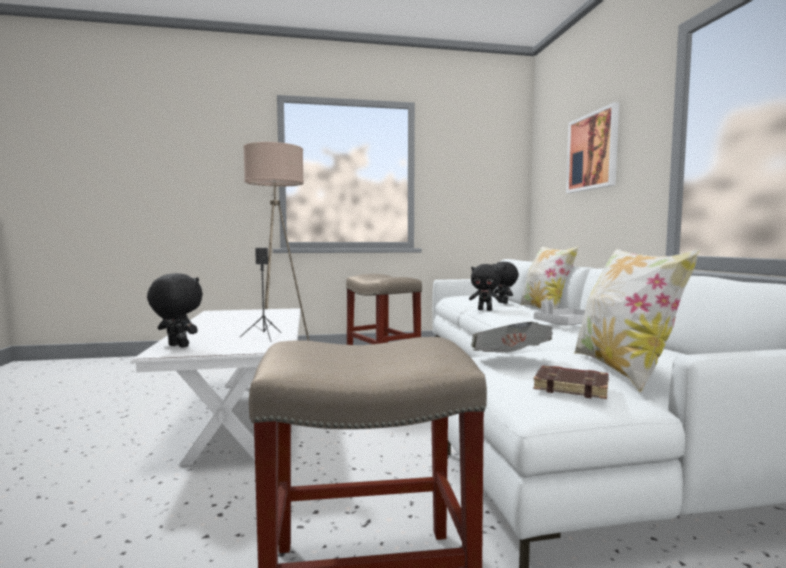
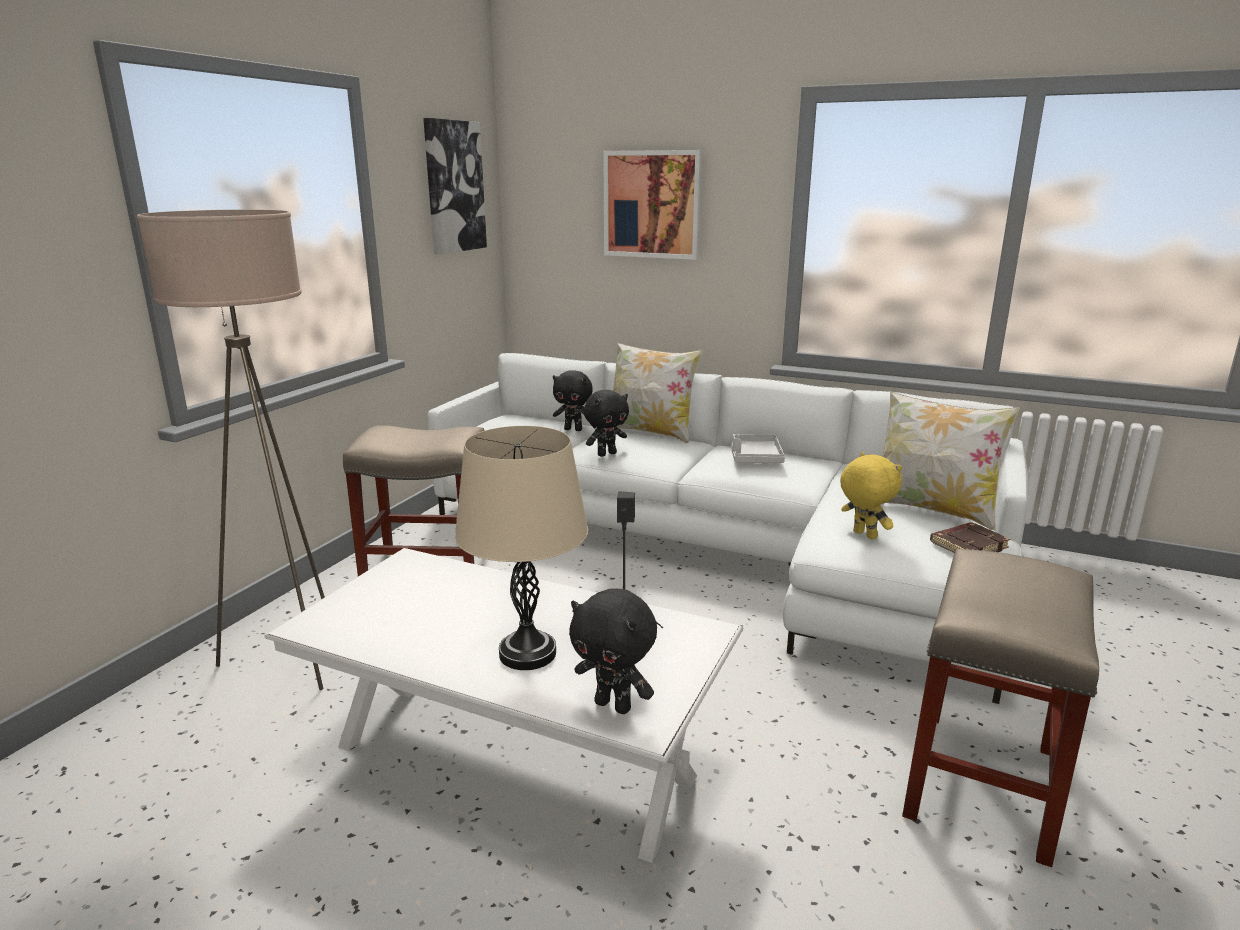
camera: 55 degrees left, 15 degrees up
(177, 346) = (614, 705): black plush toy -> black plush toy turned 120 degrees counterclockwise
(217, 331) = (527, 653): none -> beige table lamp
(484, 159) = (453, 187): none -> picture
(509, 362) = (863, 535): newspaper -> yellow plush toy

